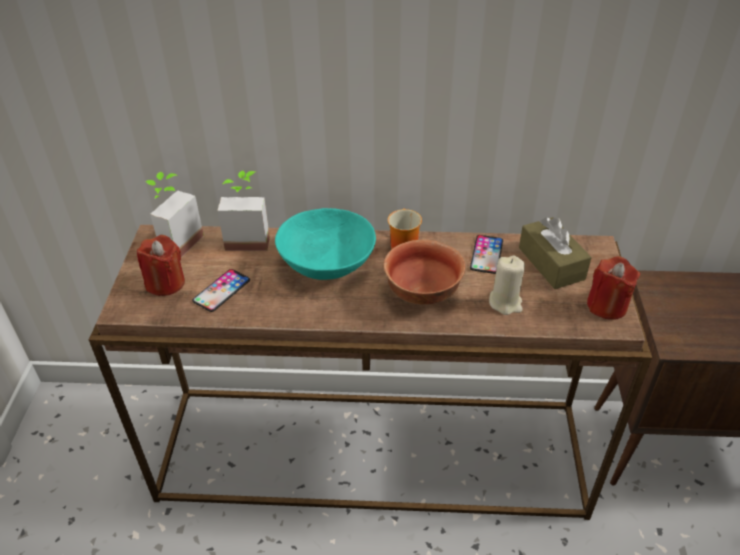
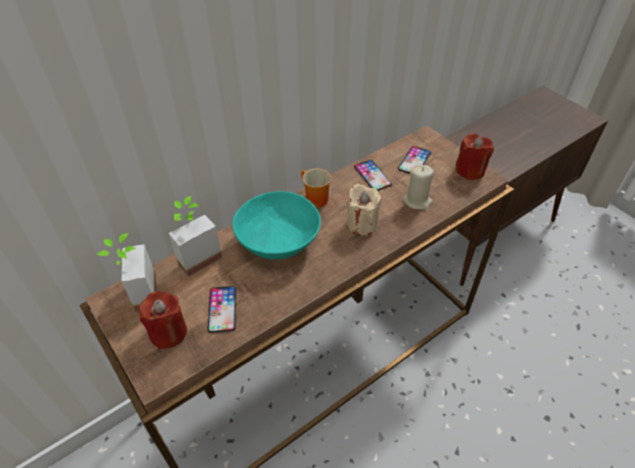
camera: 40 degrees left, 5 degrees up
(421, 292) = (362, 224): bowl -> beige candle
(551, 263) = (414, 161): brown tissue box -> phone

